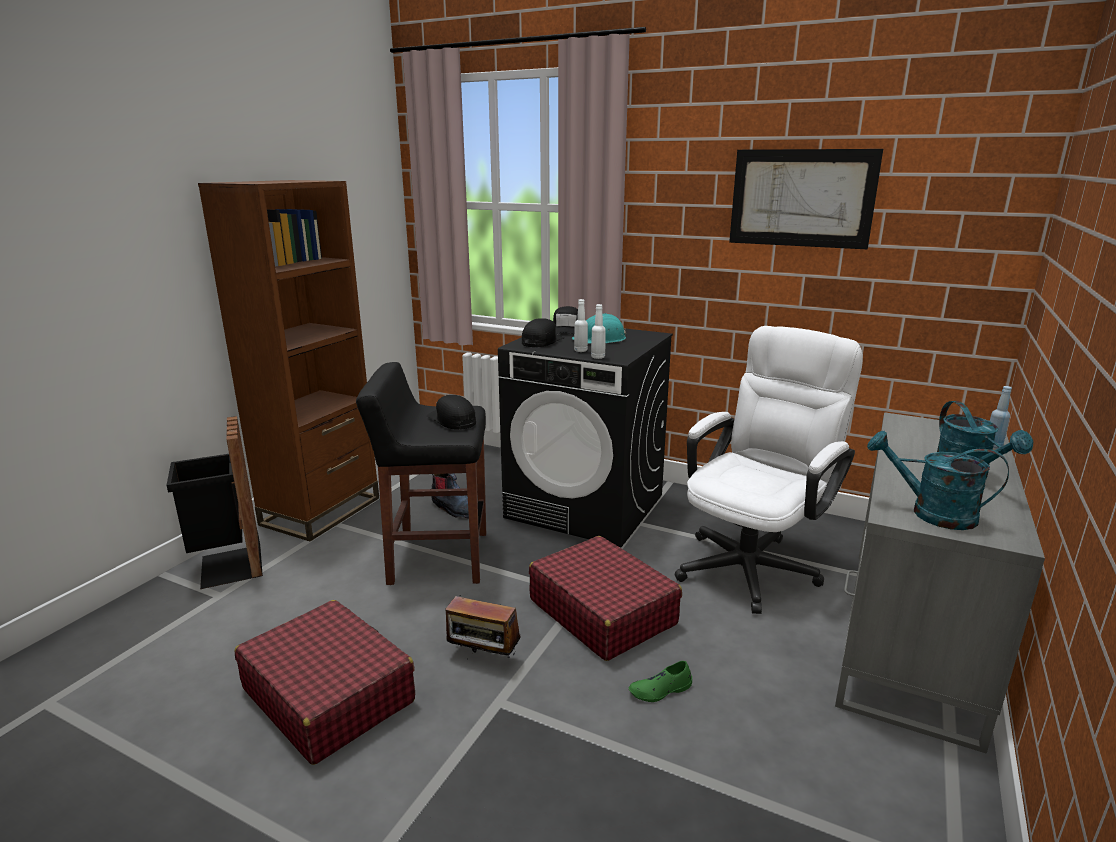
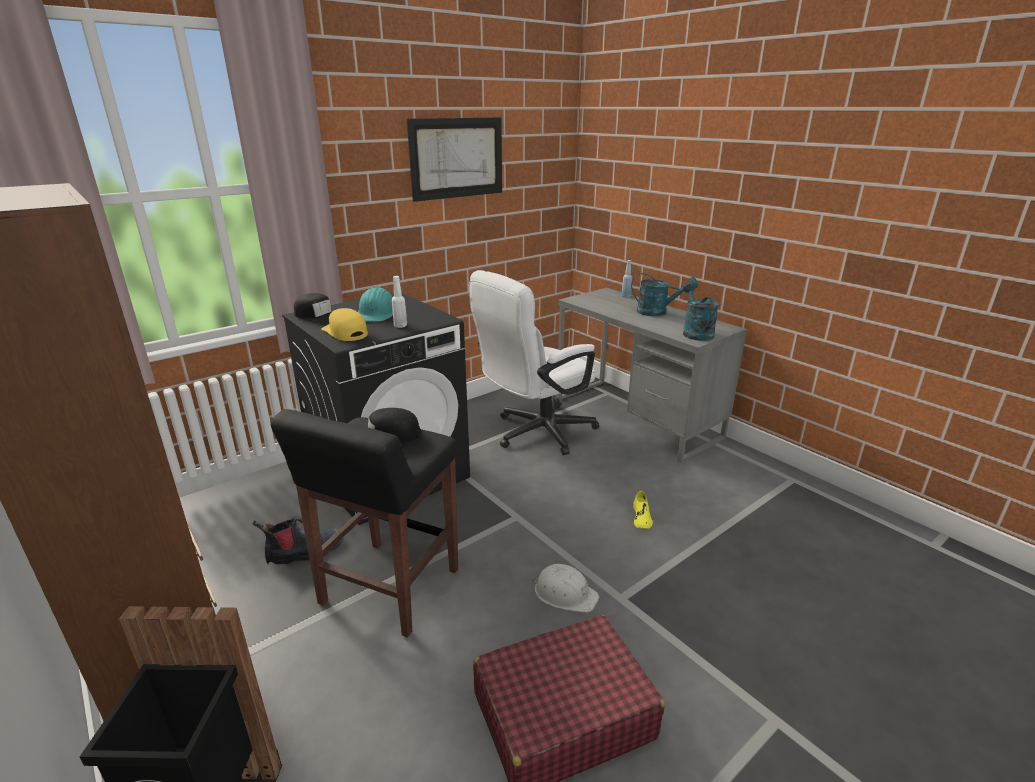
camera: 65 degrees left, 5 degrees up
(483, 658) = (565, 593): radio -> white hard hat
(542, 341) = (345, 332): black cap -> yellow cap
(597, 357) = (429, 324): white bottle -> none
(602, 611) = (545, 514): red suitcase -> none
(660, 690) = (641, 517): green shoe -> yellow shoe
(753, 563) = (535, 433): white office chair -> white office chair turned 105 degrees counterclockwise
(931, 513) = (695, 332): turquoise watering can -> turquoise watering can turned 120 degrees clockwise

